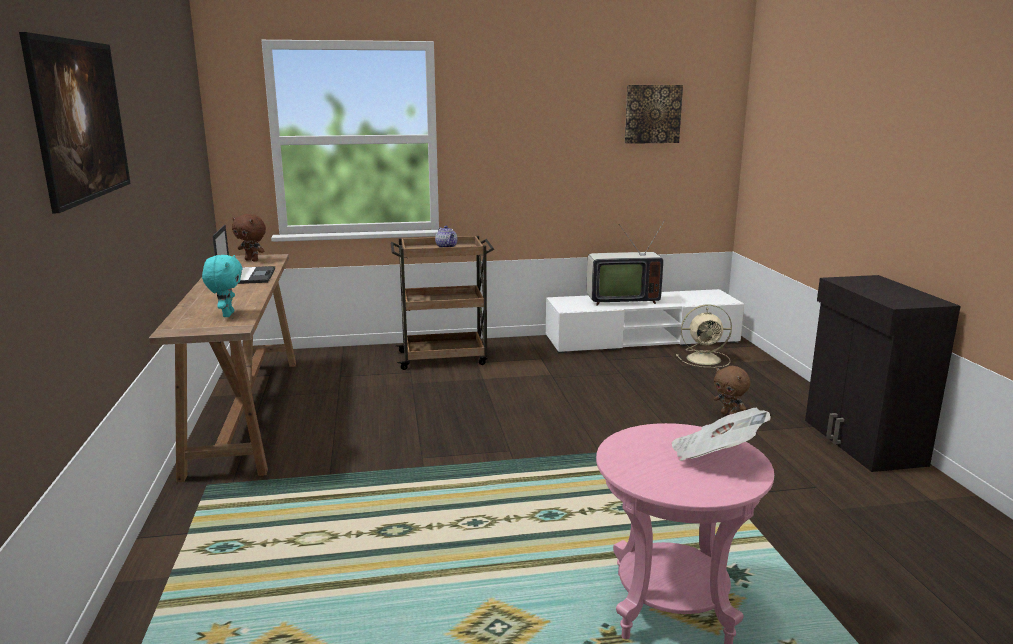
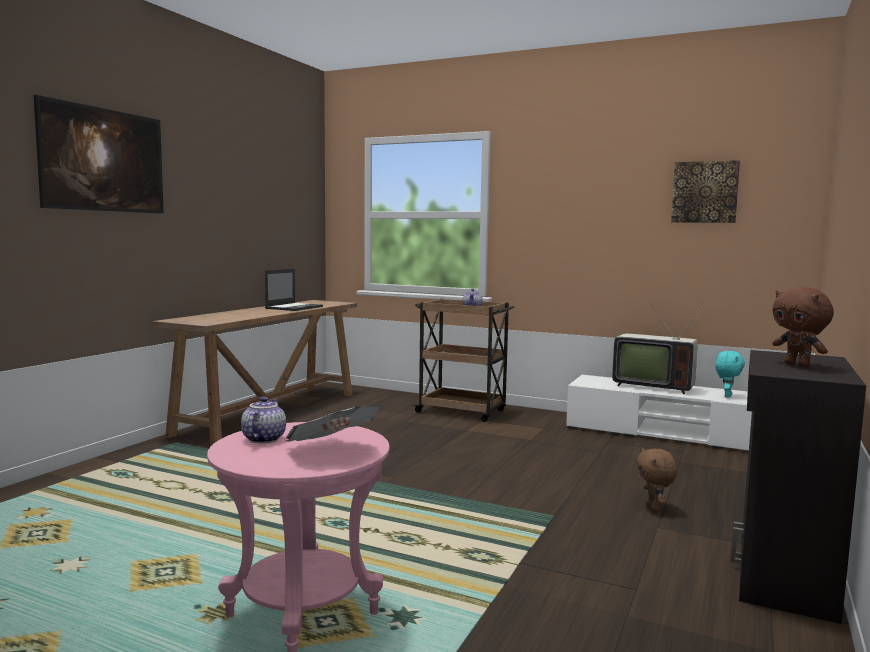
camera: 35 degrees right, 10 degrees down
(227, 314) = (221, 318): turquoise plush toy -> turquoise plush toy (727, 396)
(252, 260) = (323, 302): brown plush toy -> brown plush toy (798, 365)
(640, 464) = (263, 439): none -> teapot
(705, 359) = (718, 462): beige fan -> none

